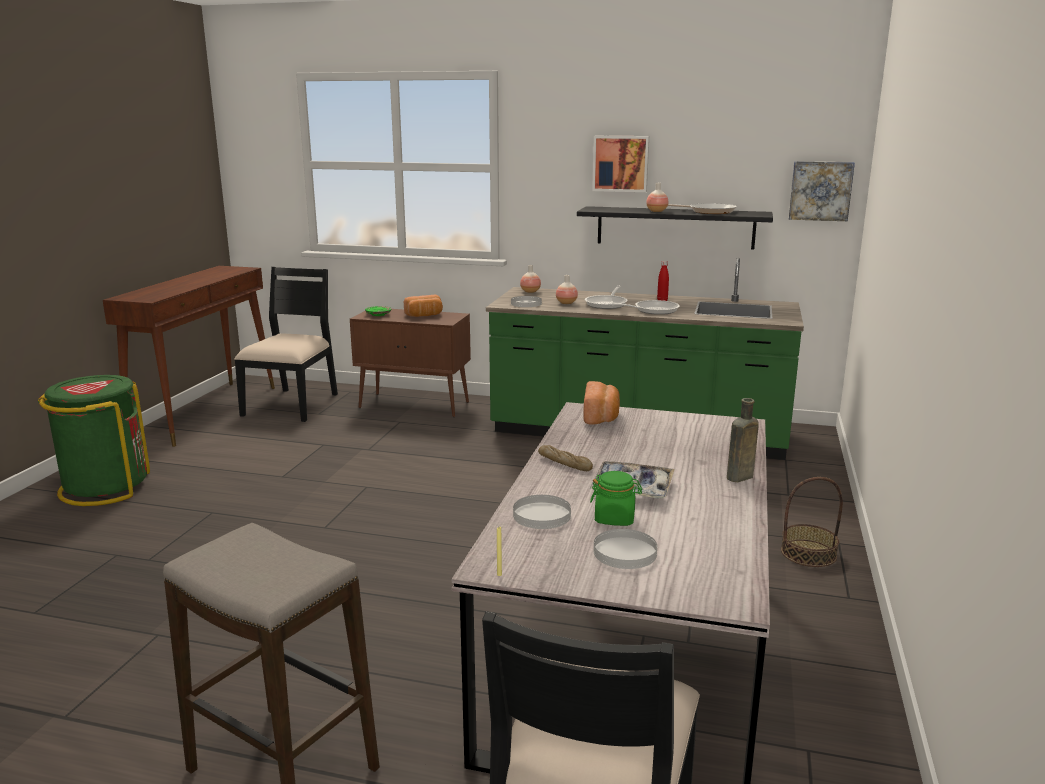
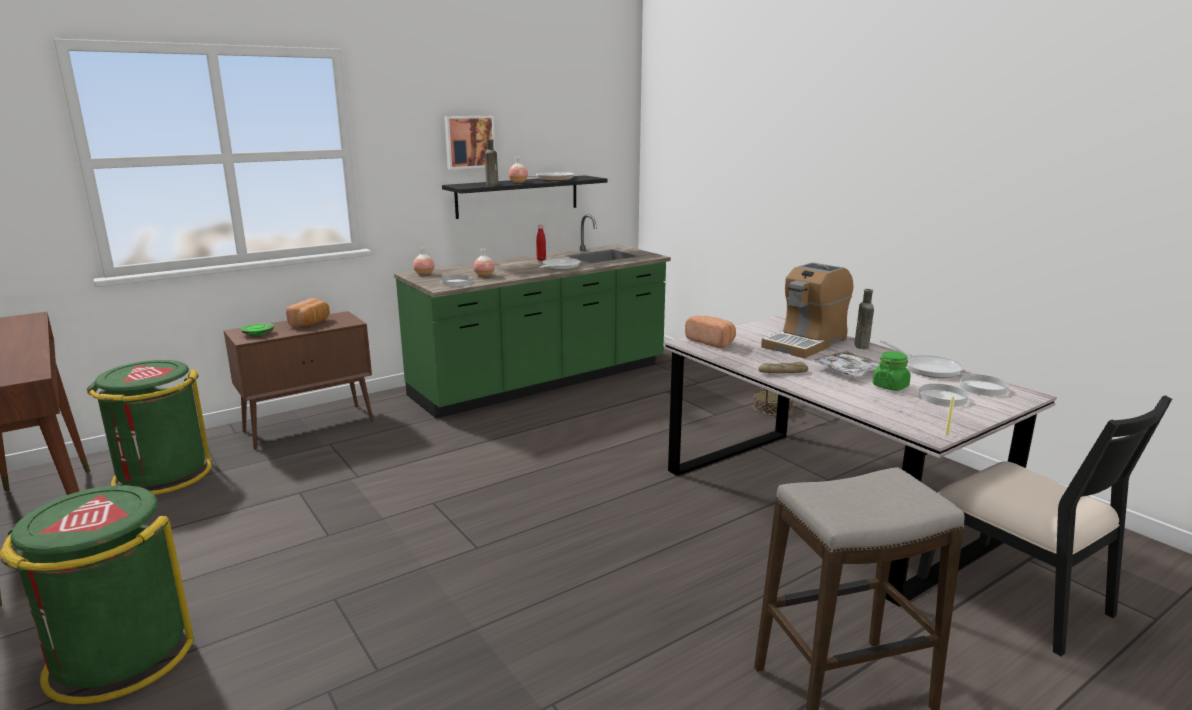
camera: 50 degrees left, 0 degrees up
(293, 404) = (162, 475): black chair -> green trash can
(542, 515) = (864, 400): white plate -> white plate (983, 388)
(607, 304) = (514, 269): frying pan -> frying pan (927, 368)
(622, 210) = (492, 184): none -> brown bottle
(688, 451) = (805, 343): none -> coffee machine
(820, 190) = (613, 155): picture -> none

